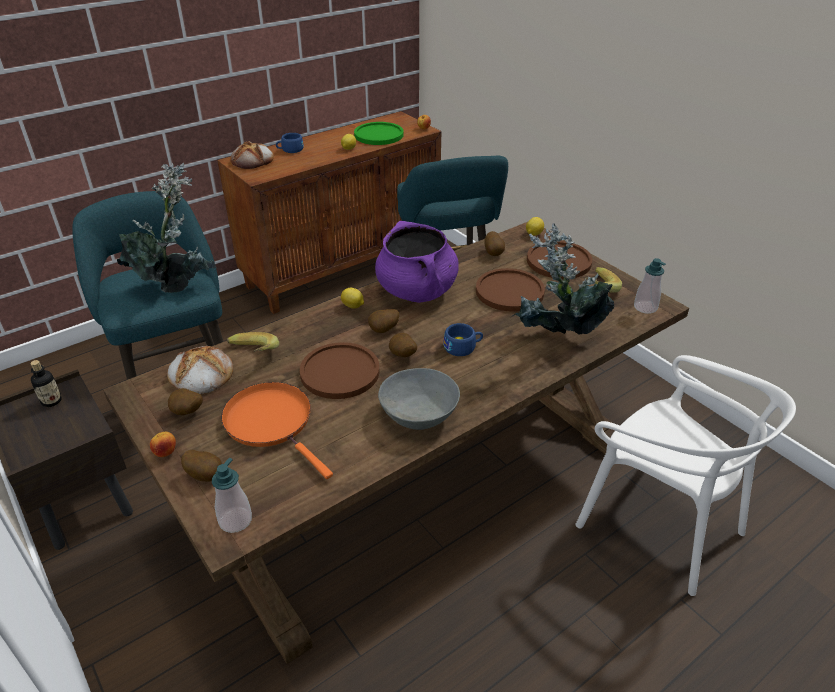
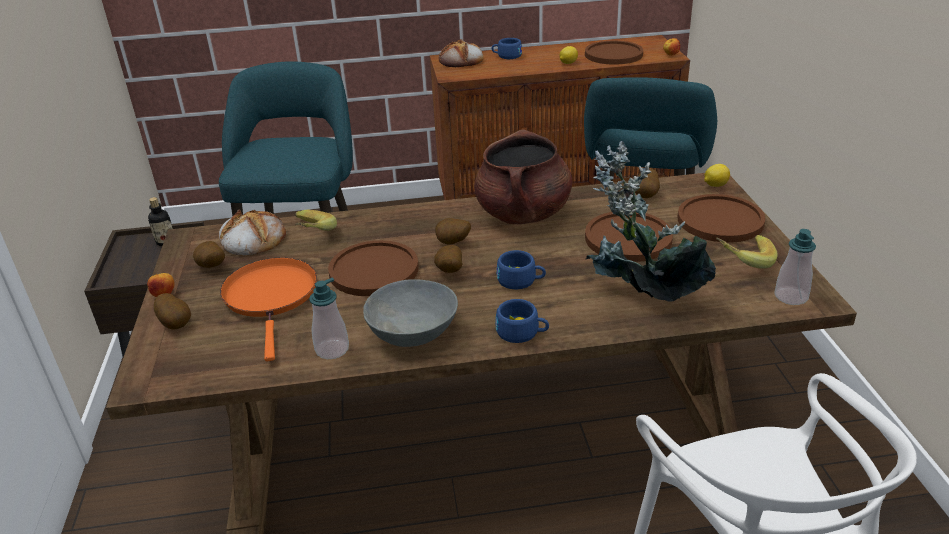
camera: 30 degrees right, 5 degrees down
(176, 284) = (301, 157): potted plant -> none
(235, 520) = (163, 370): soap dispenser -> soap dispenser (332, 349)
(353, 306) = (443, 213): lemon -> none
(378, 135) = (613, 54): green plate -> brown plate
(417, 291) = (523, 214): purple cooking pot -> brown cooking pot
(499, 388) = (522, 333): none -> blue cup

